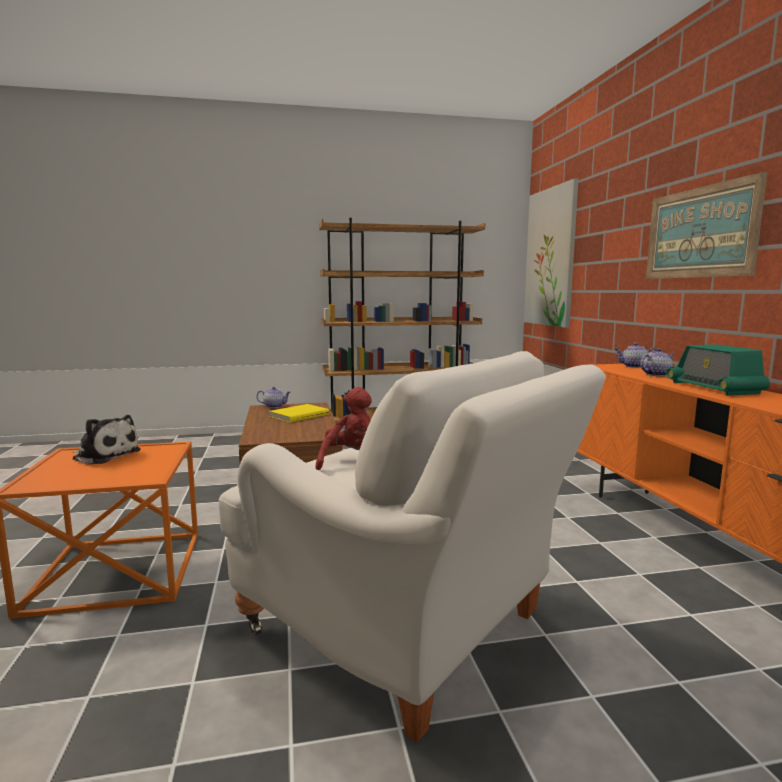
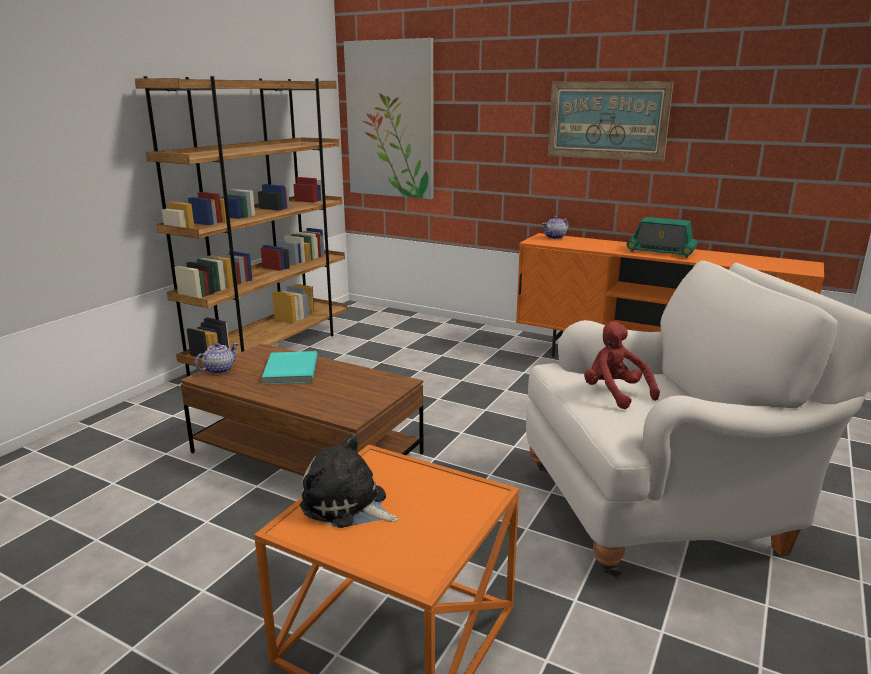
camera: 50 degrees left, 10 degrees up
(105, 455) = (347, 505): plush toy -> plush toy turned 120 degrees counterclockwise
(298, 415) = (289, 370): yellow book -> turquoise book
(655, 374) = (596, 244): teapot -> none

